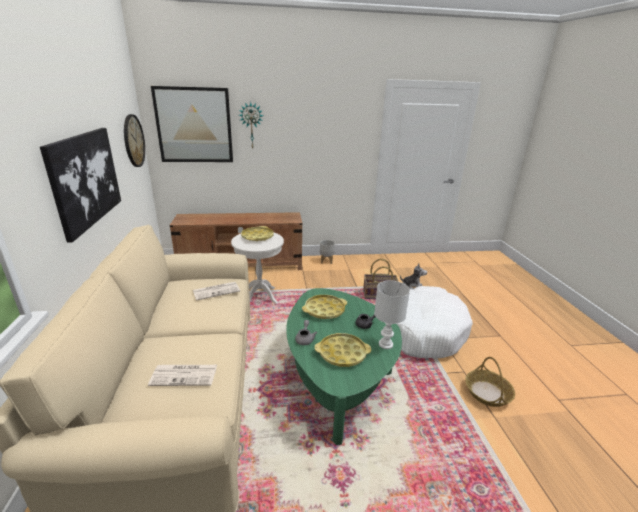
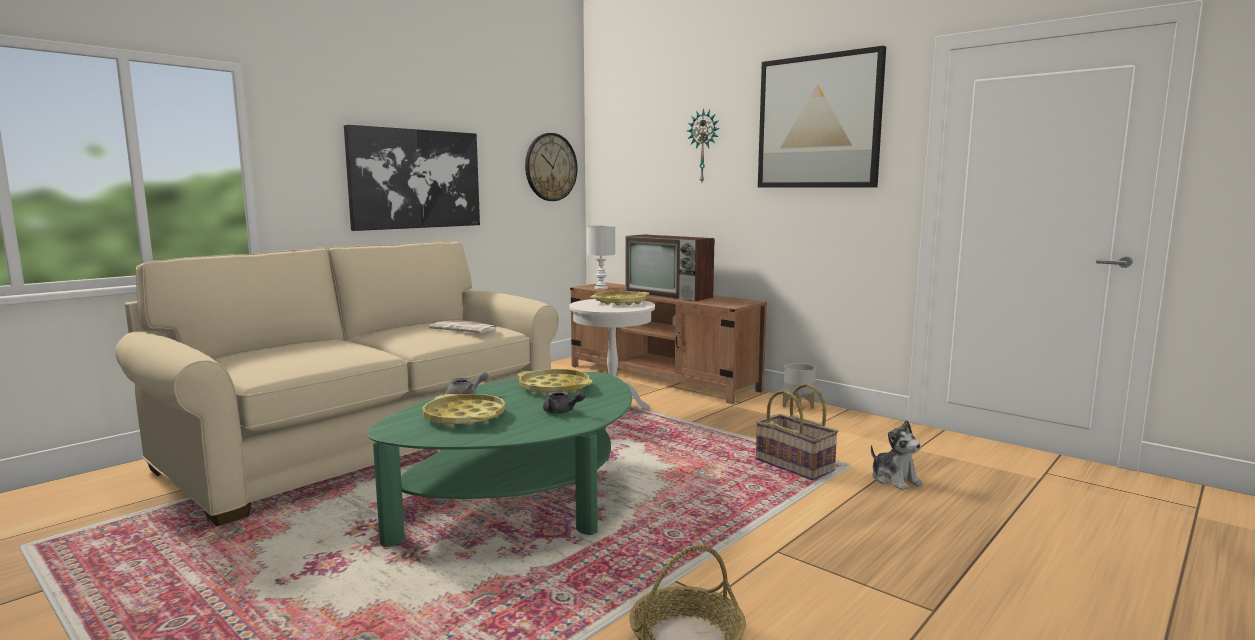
camera: 50 degrees right, 15 degrees down
(185, 375) = (289, 355): newspaper -> none
(194, 125) = (636, 150): picture -> picture (818, 122)
(246, 218) = (670, 295): none -> television
(386, 344) = (531, 431): white table lamp -> white table lamp (601, 288)
(425, 331) = (769, 529): white dog bed -> none

